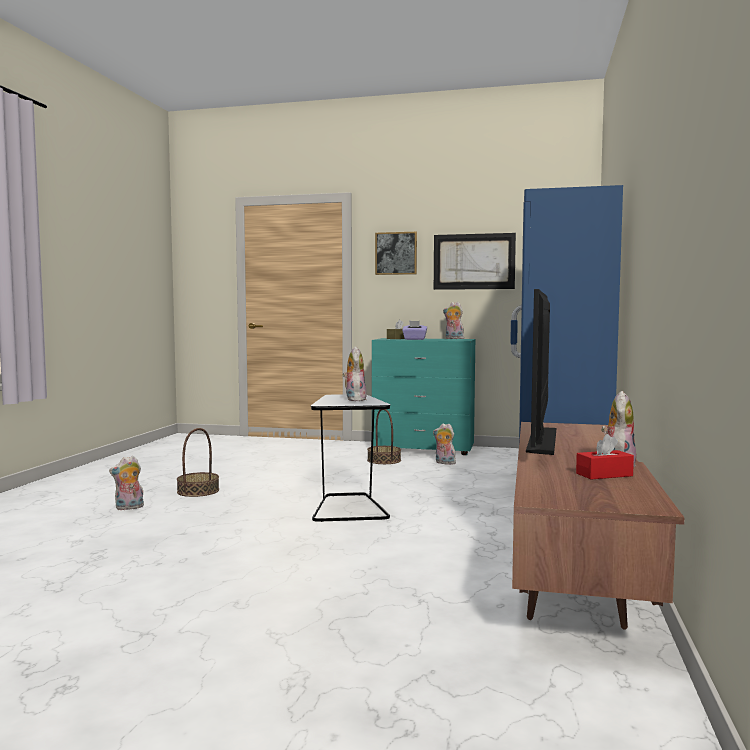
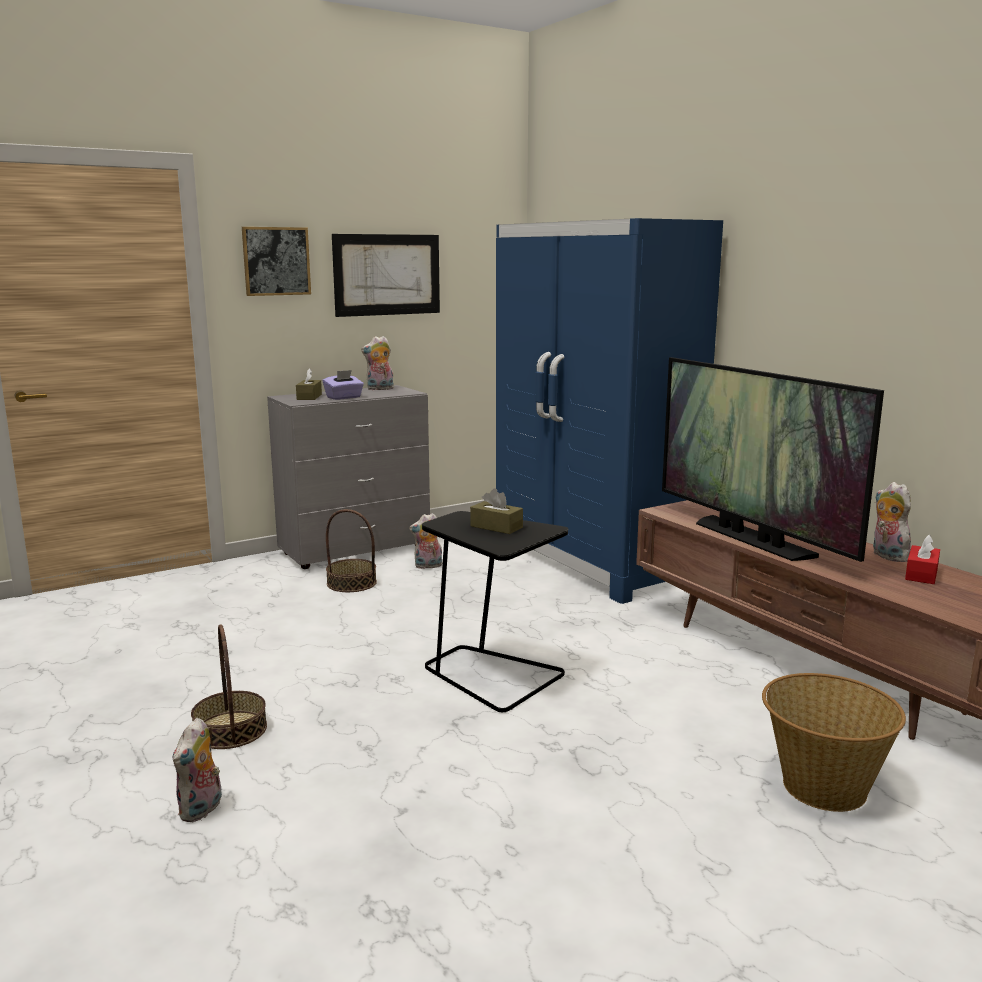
camera: 45 degrees left, 10 degrees up
(354, 399) = (496, 527): plush toy -> brown tissue box
(391, 608) = (822, 787): none -> basket
(424, 449) = (356, 550): turquoise dresser -> grey dresser

